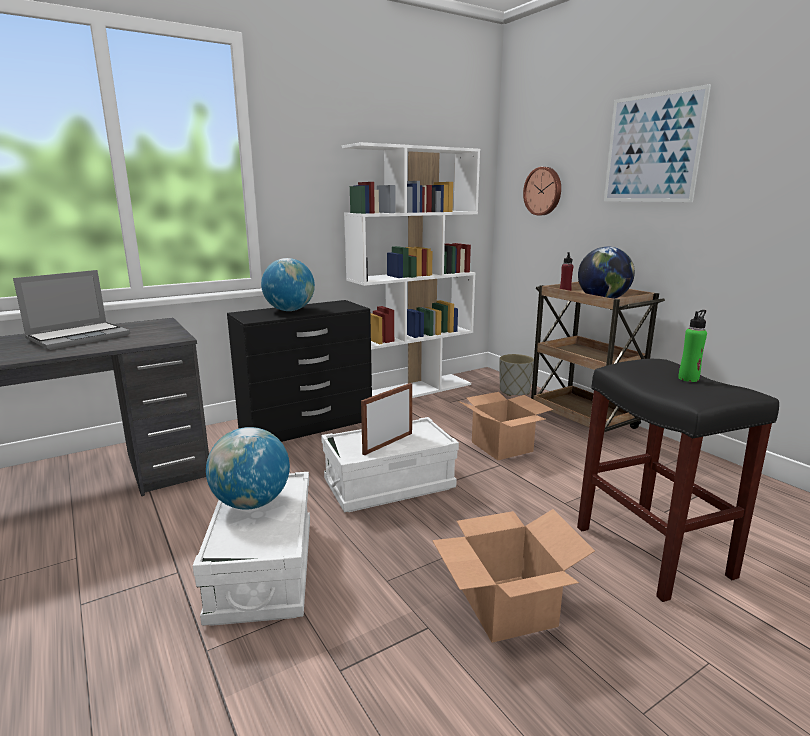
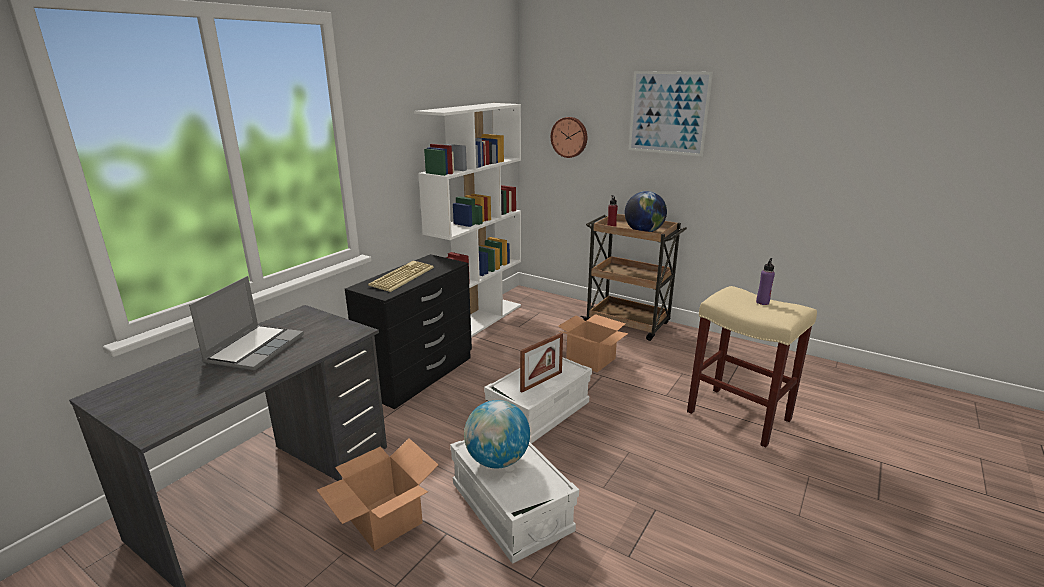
camera: 25 degrees left, 5 degrees up
(289, 310) = (401, 276): globe -> keyboard
(388, 443) = (541, 382): picture frame -> picture frame turned 150 degrees counterclockwise
(509, 608) = (690, 480): cardboard box -> cardboard box (386, 520)
(514, 391) = (560, 306): grey planter -> none
(650, 550) = (737, 415): black stool -> beige stool
(688, 379) = (762, 302): green bottle -> purple bottle

